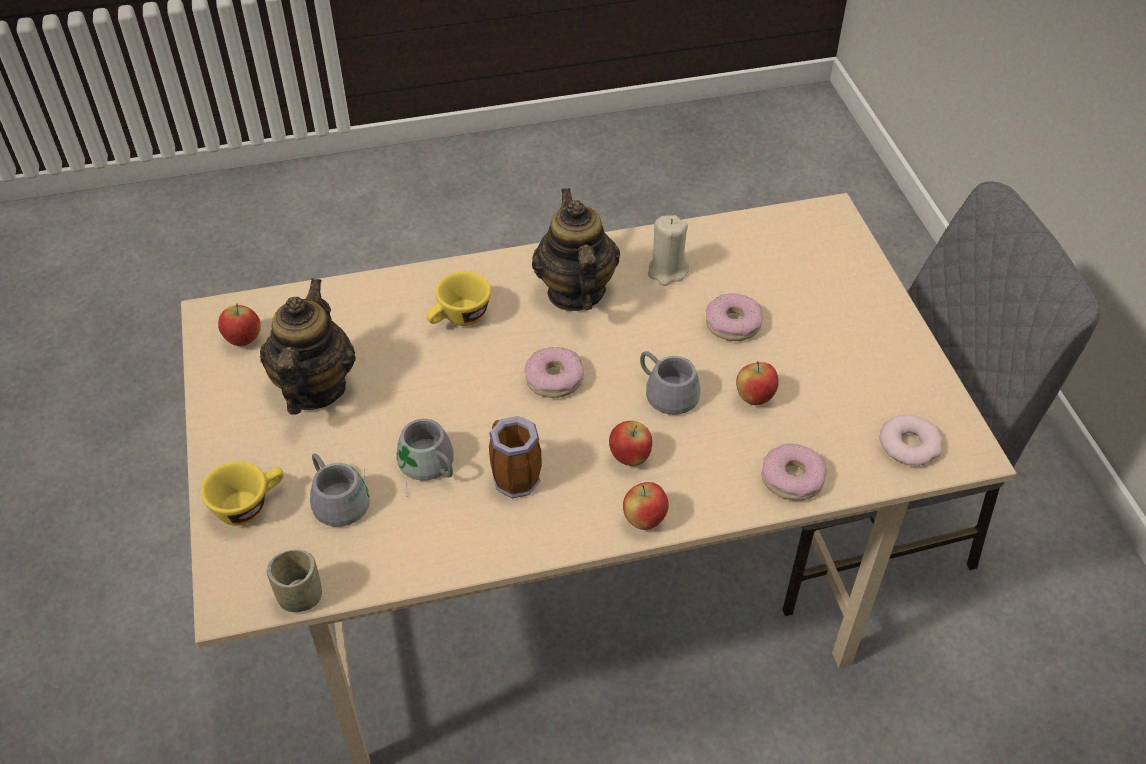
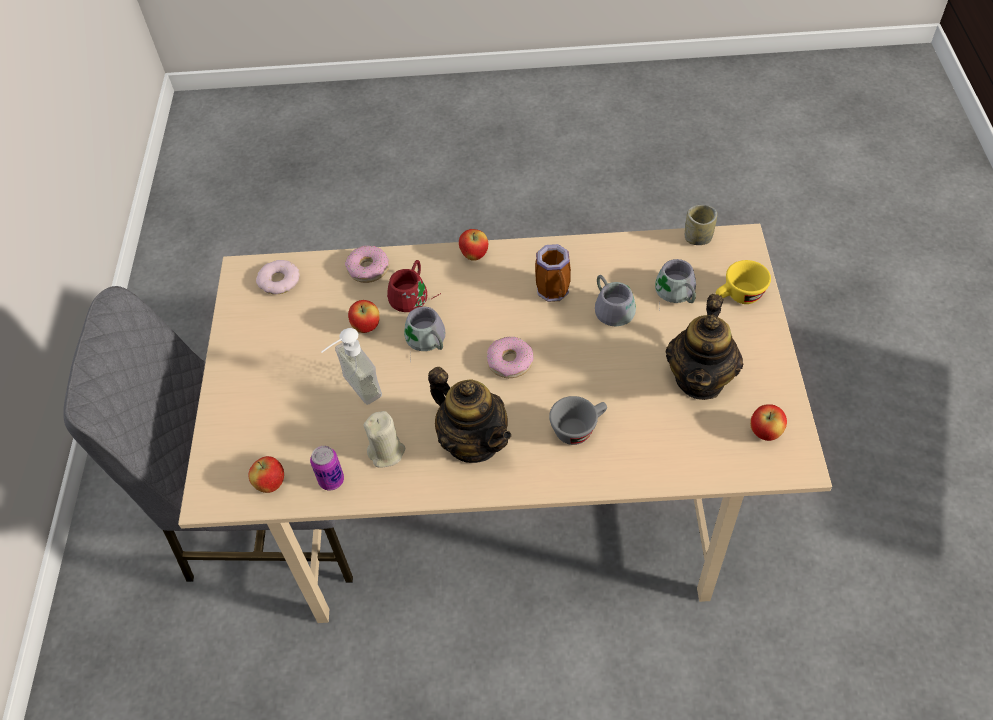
camera: 165 degrees left, 5 degrees up
(459, 319) = (578, 428): yellow cup -> grey cup
(575, 292) = (473, 441): teapot -> teapot turned 45 degrees counterclockwise
(629, 458) = (471, 295): apple -> apple (271, 484)
(709, 448) = (414, 295): none -> red mug
(714, 241) = (331, 480): none -> can
(733, 324) = (354, 391): donut -> soap dispenser

